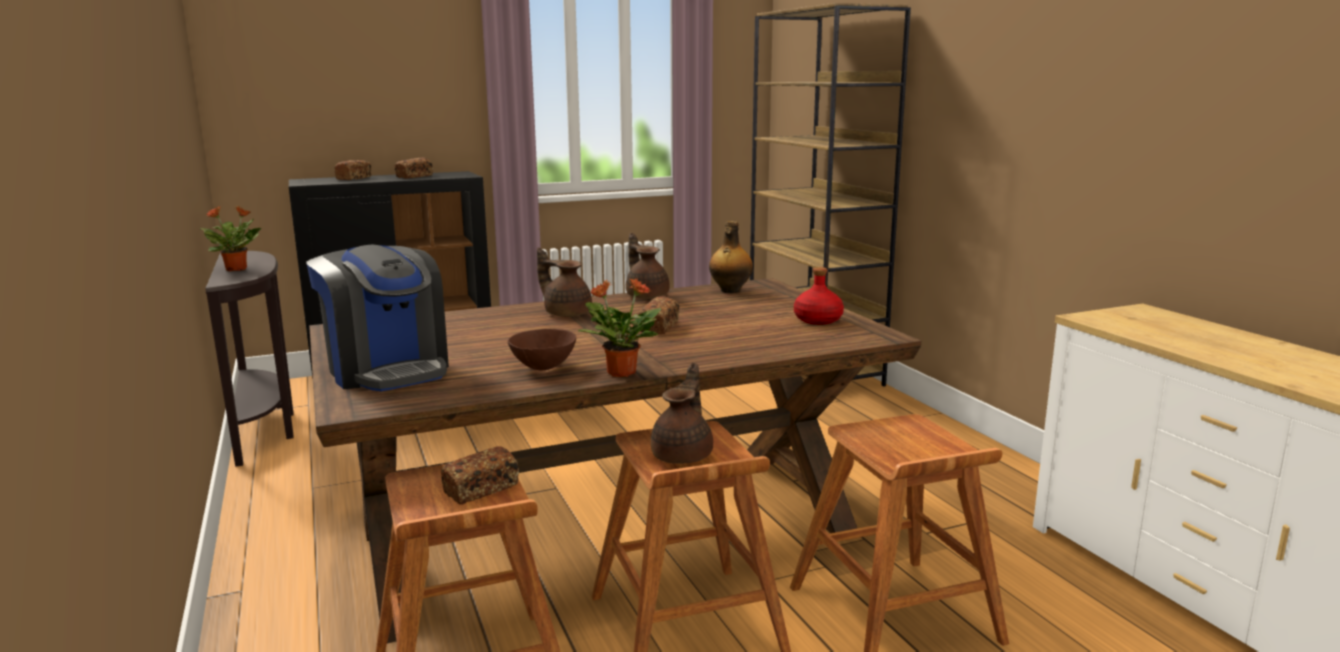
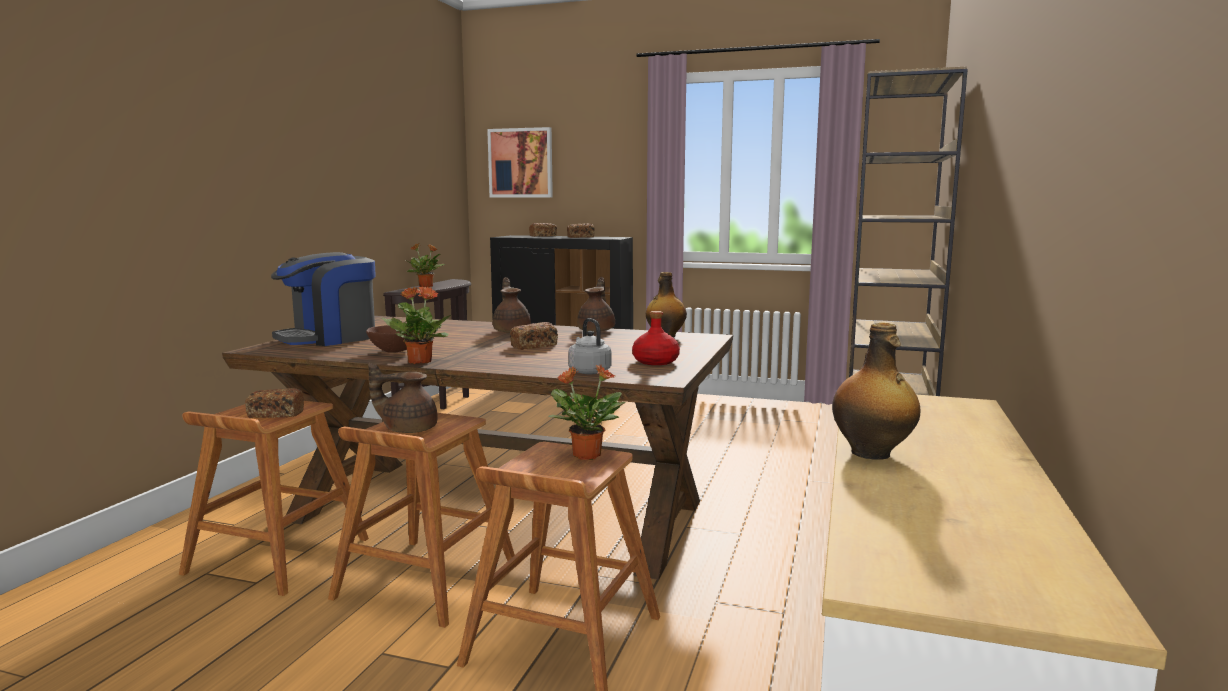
camera: 40 degrees right, 5 degrees down
(291, 76) = (521, 163): none -> picture
(387, 370) = (329, 338): coffee machine -> coffee machine turned 45 degrees clockwise
(684, 455) = (408, 429): brown teapot -> brown teapot turned 150 degrees counterclockwise
(805, 343) = (588, 371): none -> grey kettle
(896, 427) = (585, 455): none -> potted plant
(1233, 361) = (872, 453): none -> bottle

